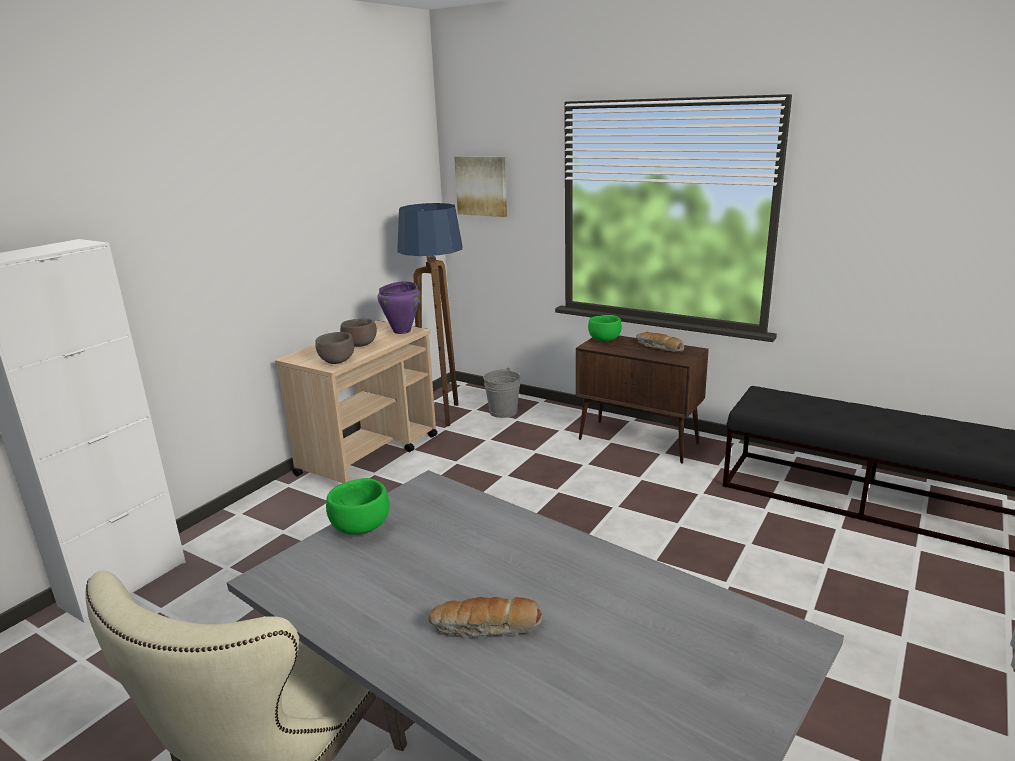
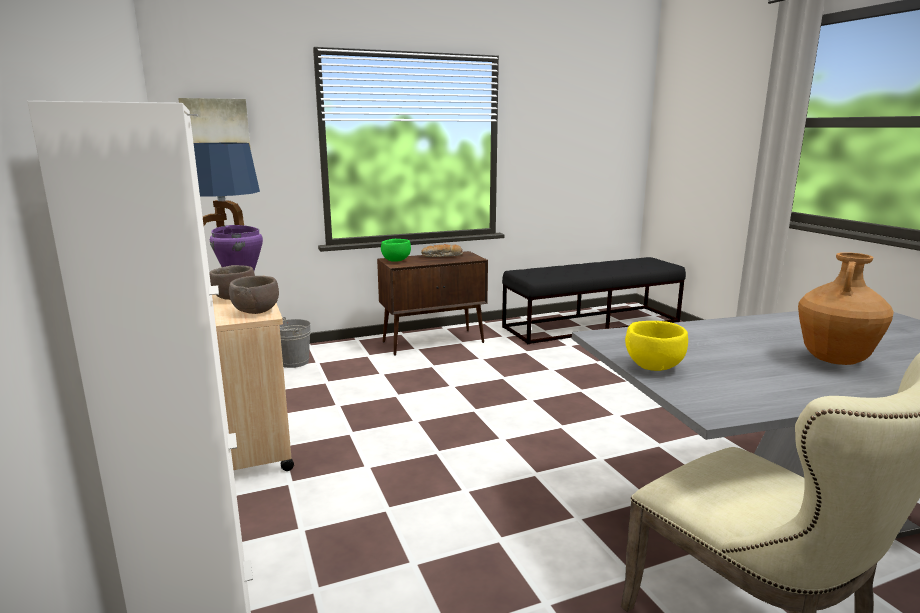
camera: 55 degrees left, 5 degrees down
(361, 528) = (653, 367): green bowl -> yellow bowl
(486, 628) = (834, 360): bread -> brown vase

